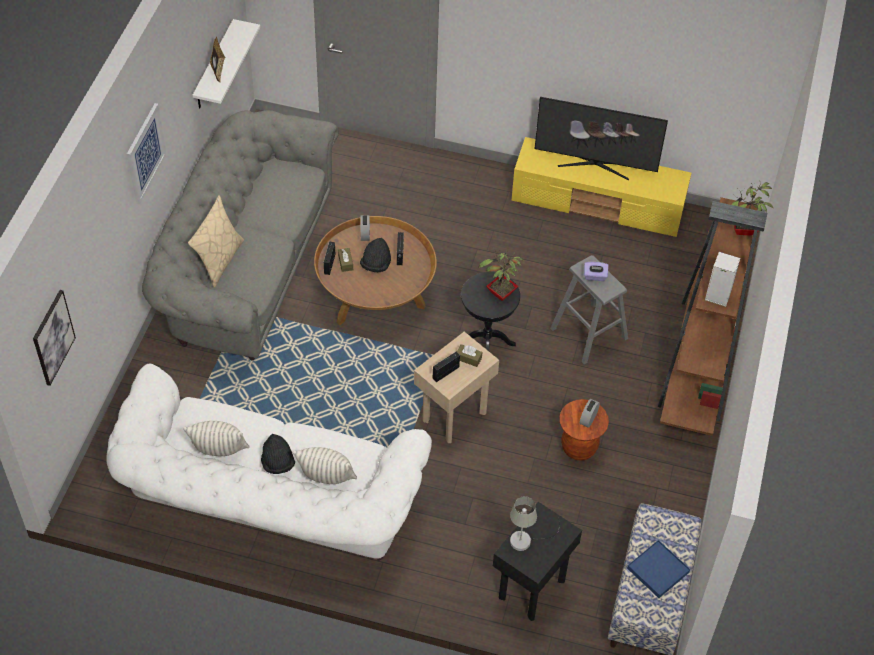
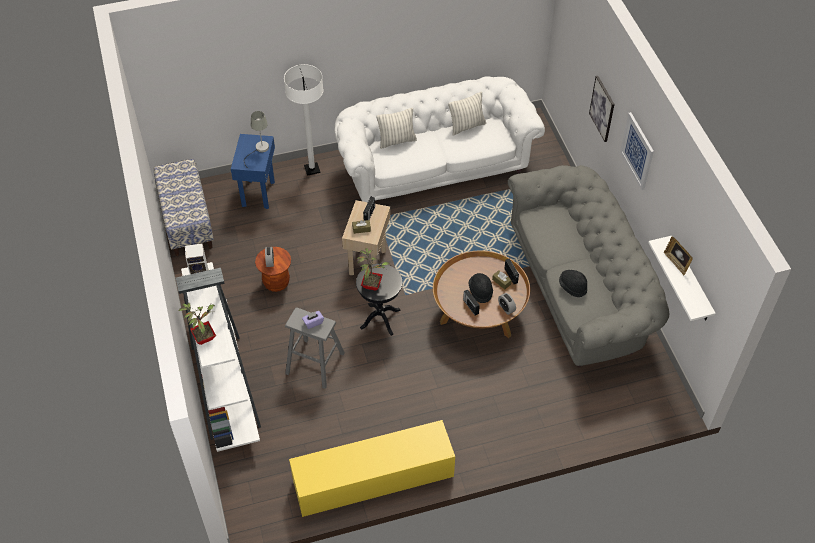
camera: 150 degrees right, 0 degrees up
(53, 337) = (572, 46): picture -> picture (602, 108)
(219, 260) = (575, 226): beige pillow -> none
(278, 462) = (430, 135): black hat -> black hat (572, 287)
(435, 589) = (312, 169): none -> white floor lamp
(531, 588) = (258, 193): black side table -> blue side table
(594, 164) = (382, 459): television -> none
(658, 570) = (180, 191): blue tray -> none
(700, 361) = (224, 384): brown bookcase -> white bookcase

